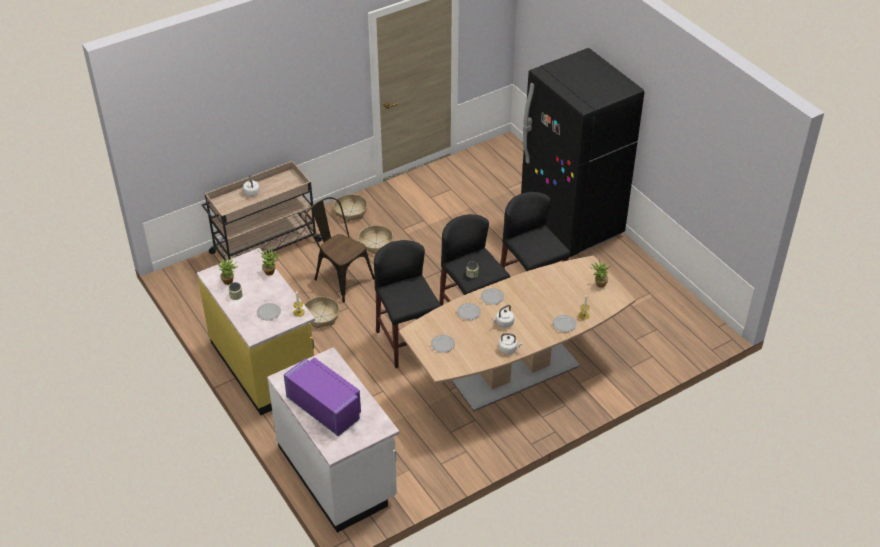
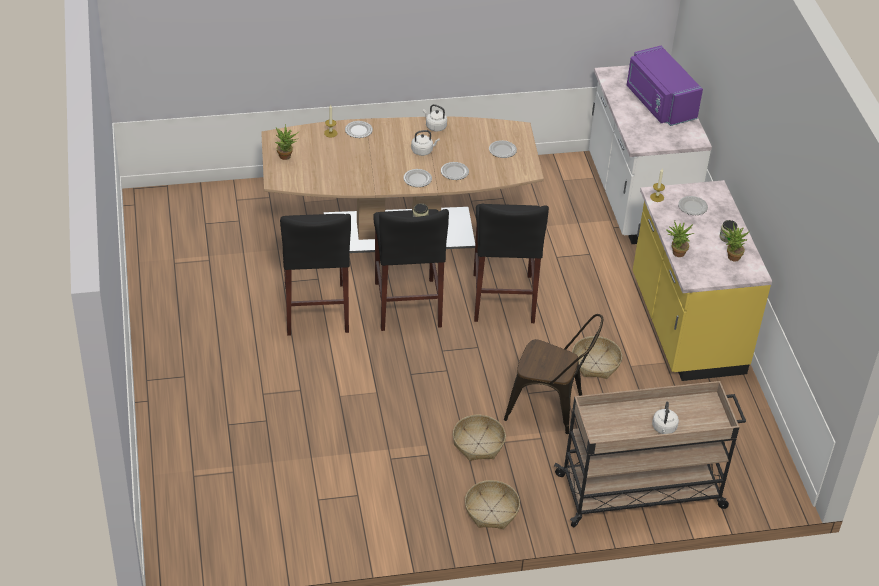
camera: 160 degrees left, 0 degrees up
(340, 278) = (550, 408): brown chair -> brown chair turned 45 degrees counterclockwise
(571, 225) = (190, 381): black fridge -> none

